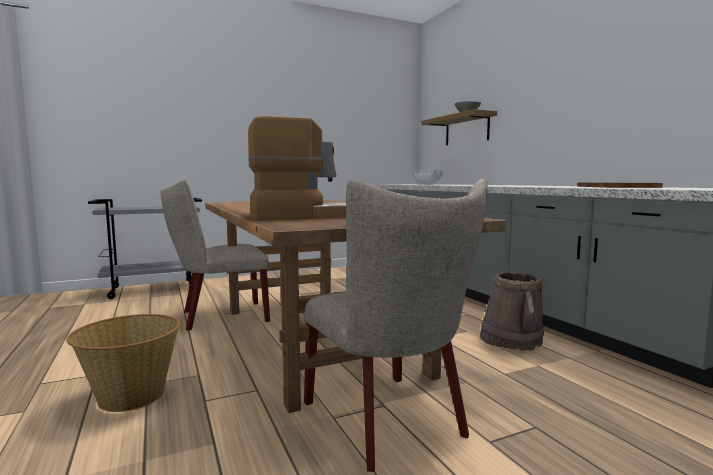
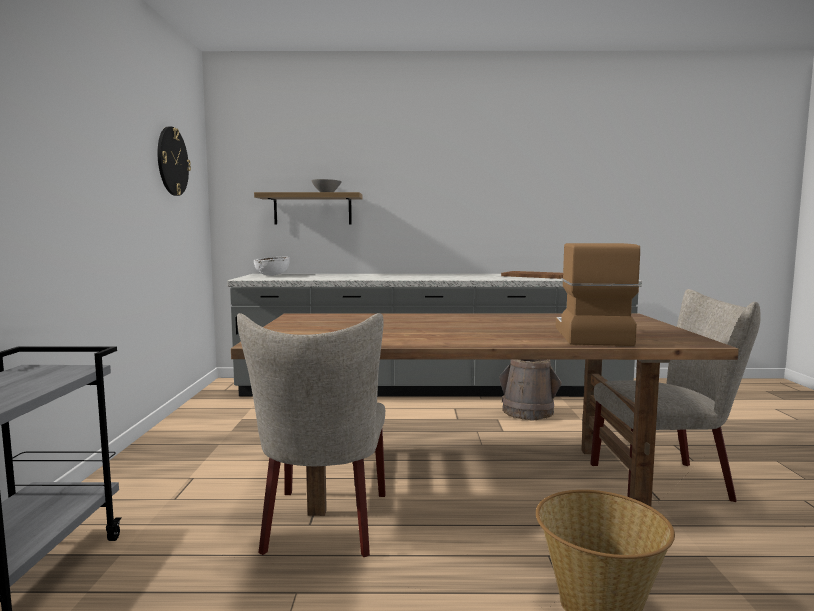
camera: 65 degrees left, 0 degrees up
(363, 106) = (172, 161): none -> wall clock

